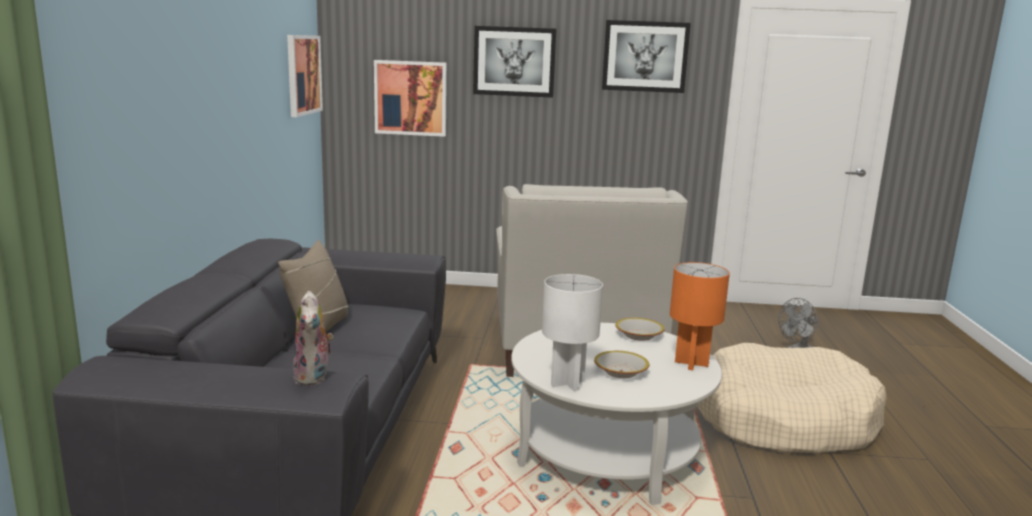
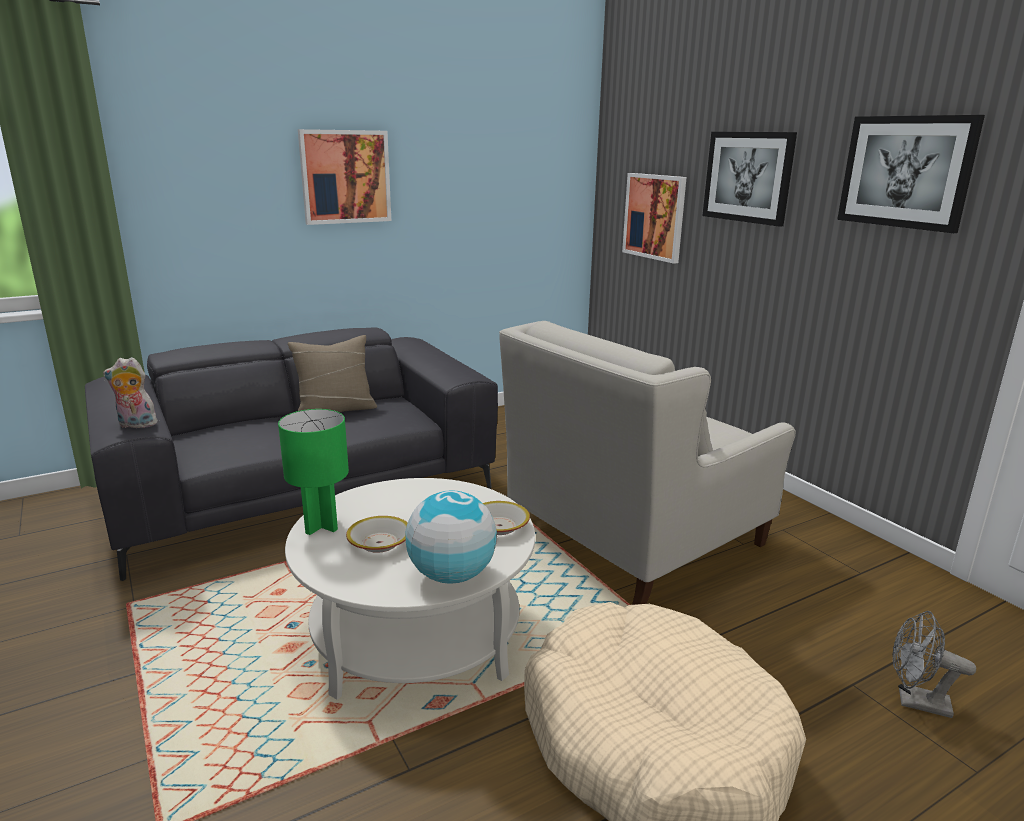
camera: 55 degrees right, 5 degrees up
(303, 74) = (553, 186): picture -> picture (345, 177)
(314, 377) = (135, 425): plush toy -> plush toy turned 45 degrees clockwise
(568, 383) = (321, 526): white table lamp -> green table lamp
(691, 363) = (451, 575): orange table lamp -> globe

